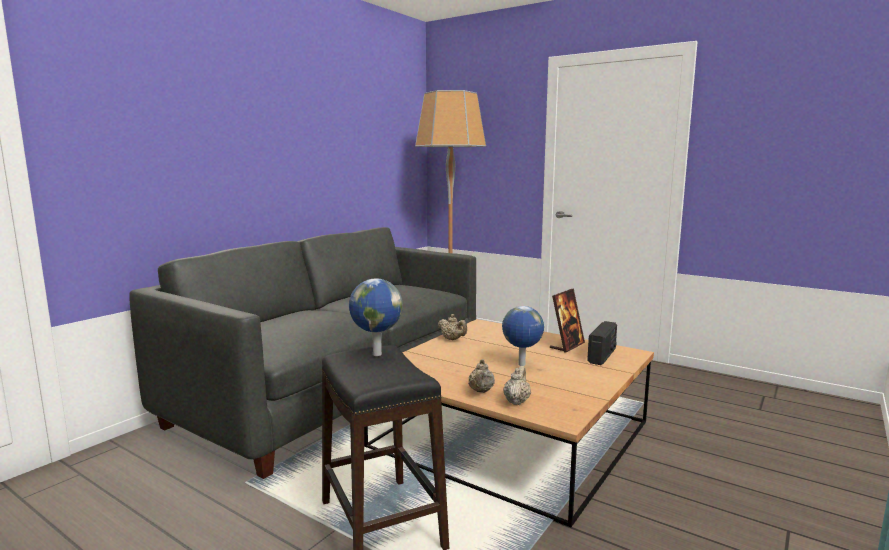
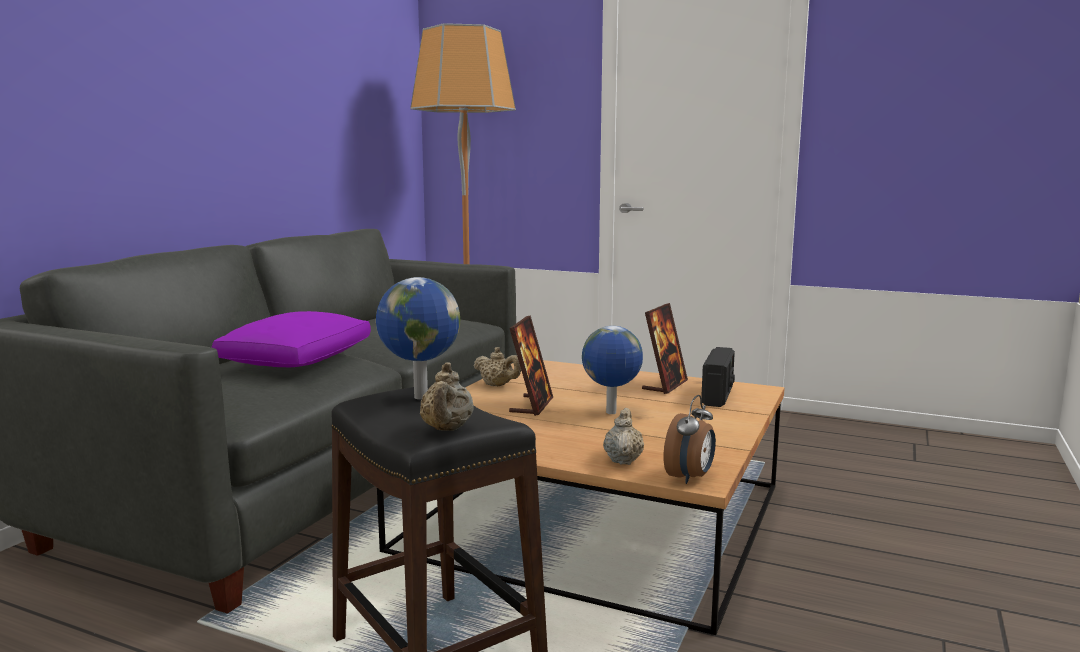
camera: 10 degrees left, 0 degrees up
(322, 317) = (298, 359): none -> purple pillow
(469, 356) = (531, 405): none -> picture frame
(481, 391) = (566, 450): beige teapot -> beige teapot (447, 429)
(558, 418) = (690, 477): none -> alarm clock

